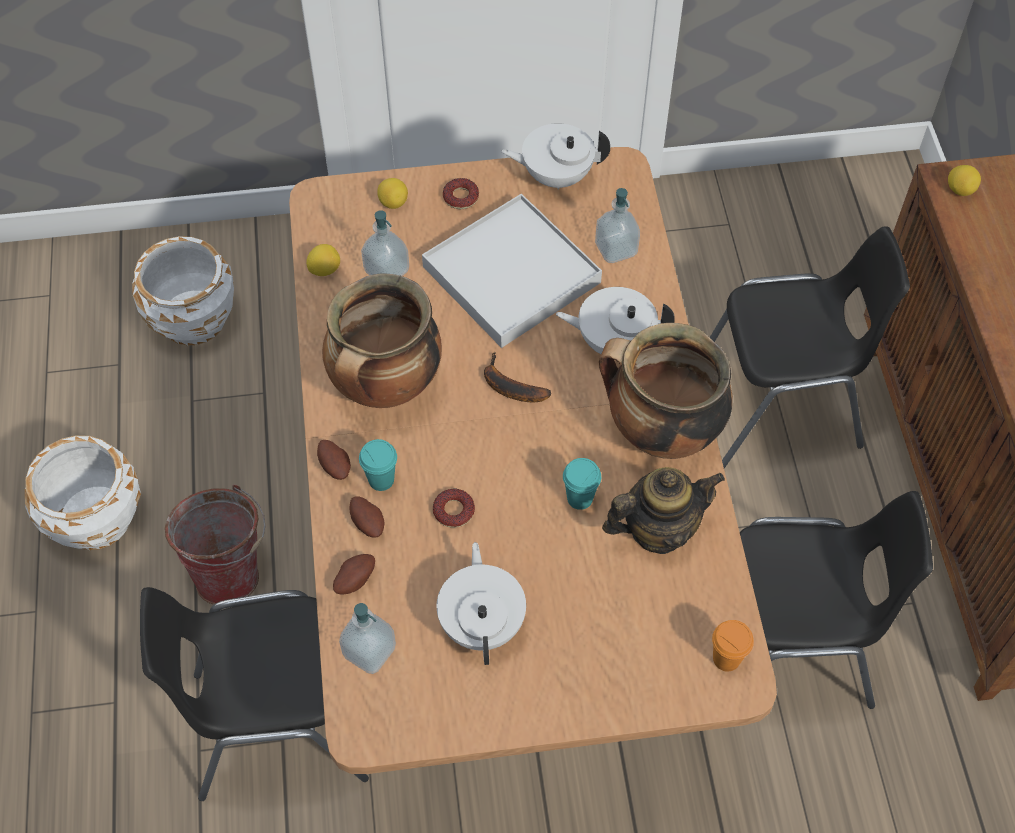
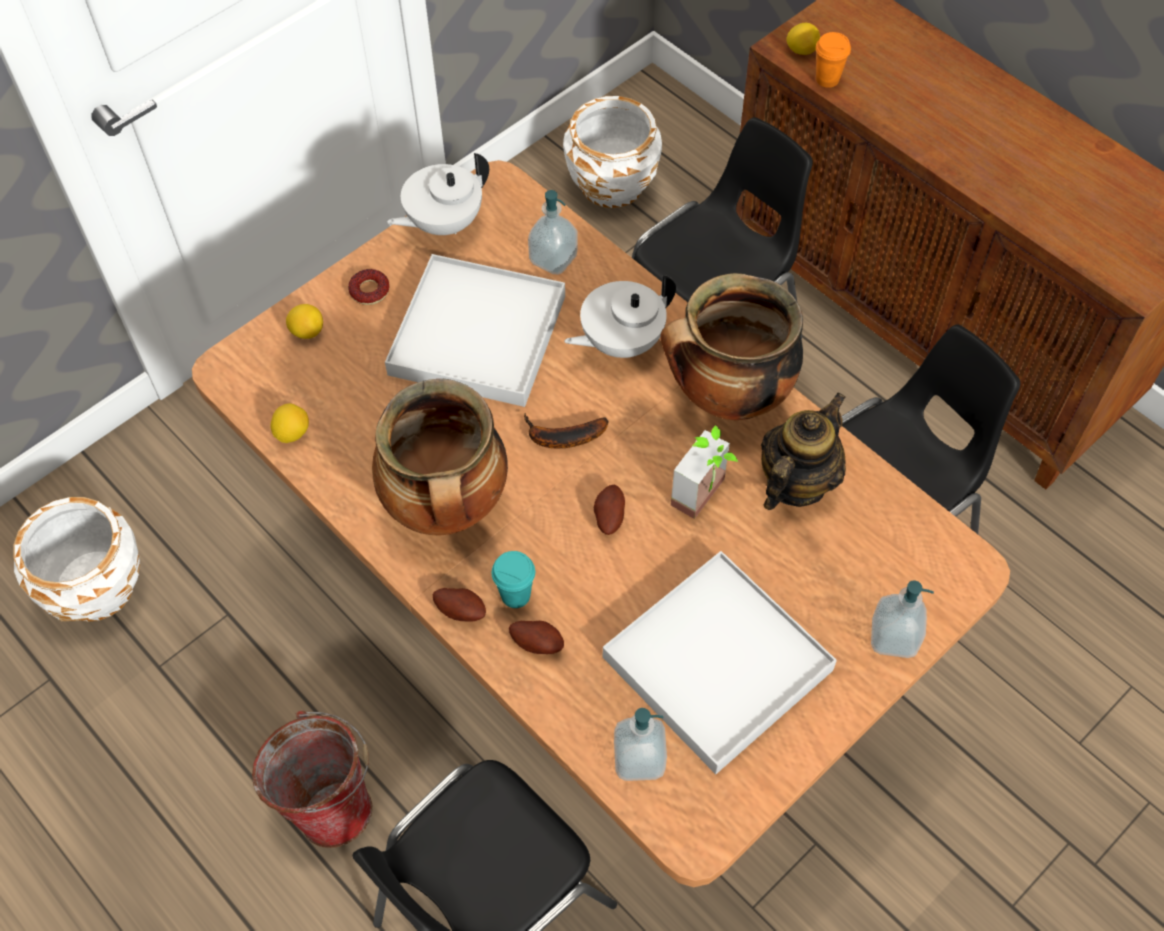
camera: 35 degrees left, 0 degrees up
(96, 518) = (149, 844): white planter -> white planter (611, 183)
(354, 579) = (569, 703): potato -> potato (608, 517)
(386, 271) = (355, 399): soap dispenser -> soap dispenser (893, 637)
(453, 511) = (606, 581): donut -> none
(482, 622) = (717, 663): white teapot -> white tray
(580, 498) = (708, 498): turquoise cup -> potted plant
(726, 658) = (942, 556): orange cup -> orange cup (827, 79)

